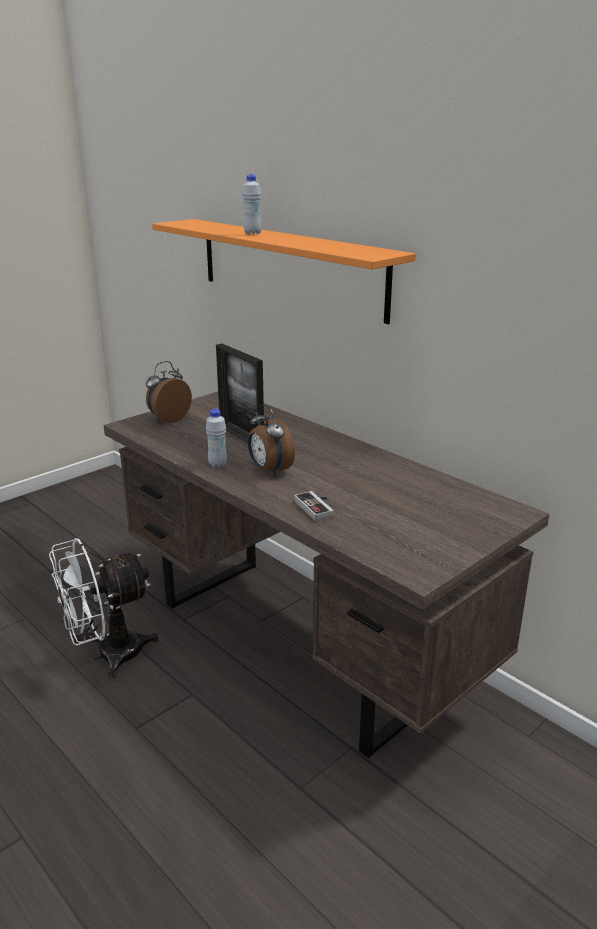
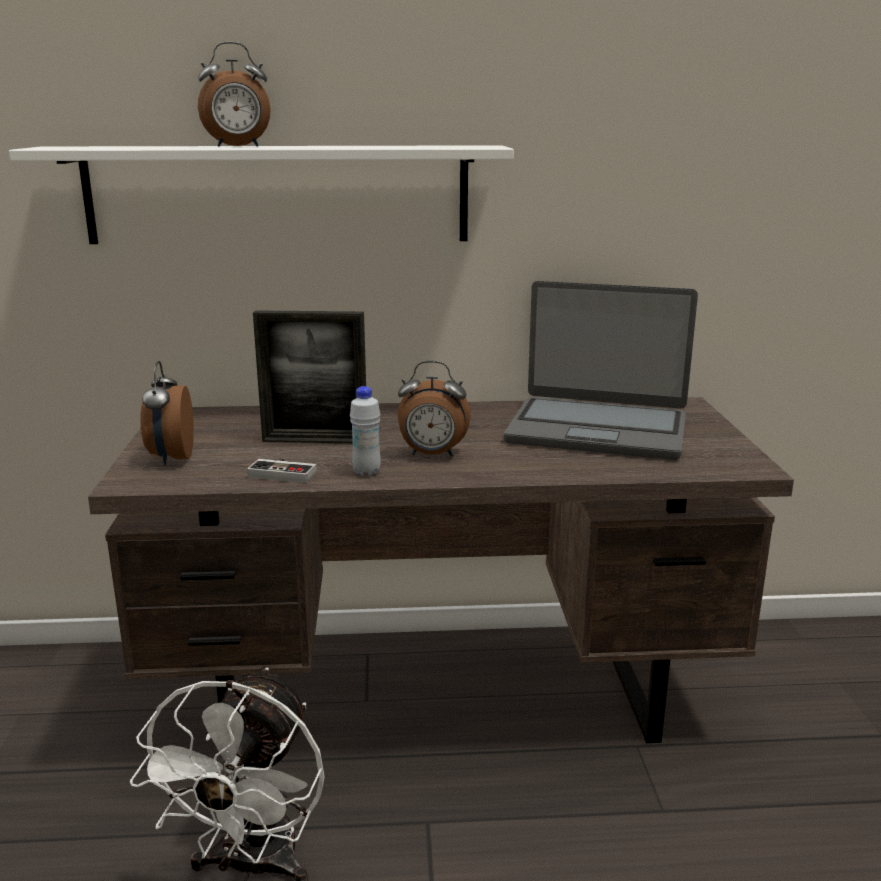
camera: 50 degrees left, 5 degrees down
(252, 233) = (238, 146): white bottle -> alarm clock
(289, 267) = (278, 194): orange shelf -> white shelf
(317, 507) = (560, 462): game controller -> game controller (285, 472)
(398, 500) = (597, 429): none -> laptop

